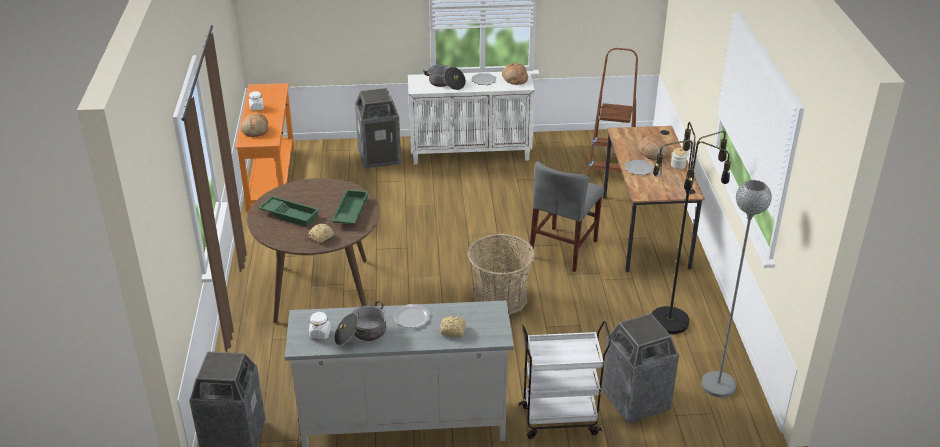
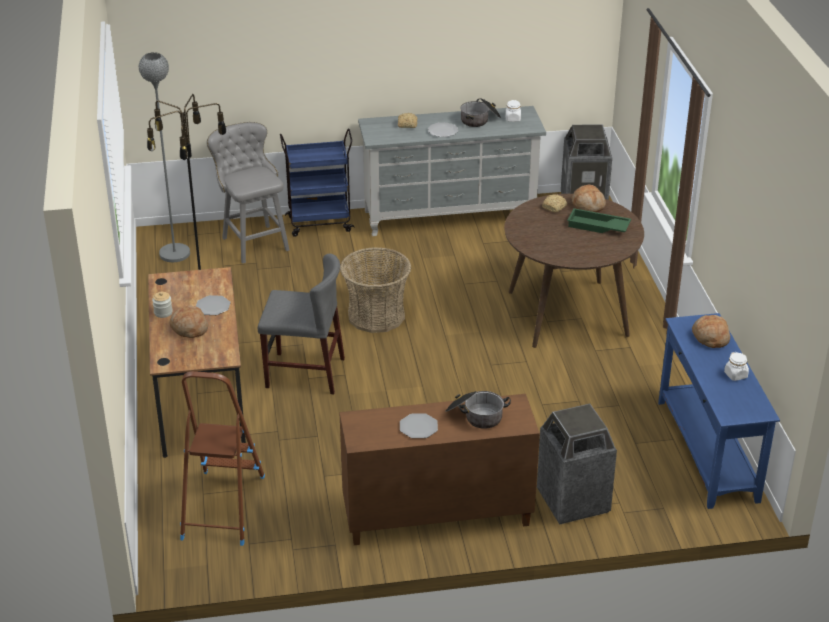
camera: 175 degrees right, 0 degrees up
(271, 179) = (708, 451): orange console table -> blue console table
(350, 211) = (536, 232): green tray -> none
(471, 152) = (436, 518): white cabinet -> brown cabinet
(515, 79) = (370, 431): bread -> bread (588, 205)
(558, 420) = (320, 224): white cart -> blue cart
(563, 249) = (305, 373): grey chair -> grey chair turned 75 degrees clockwise
(635, 401) = (252, 240): trash can -> grey stool

